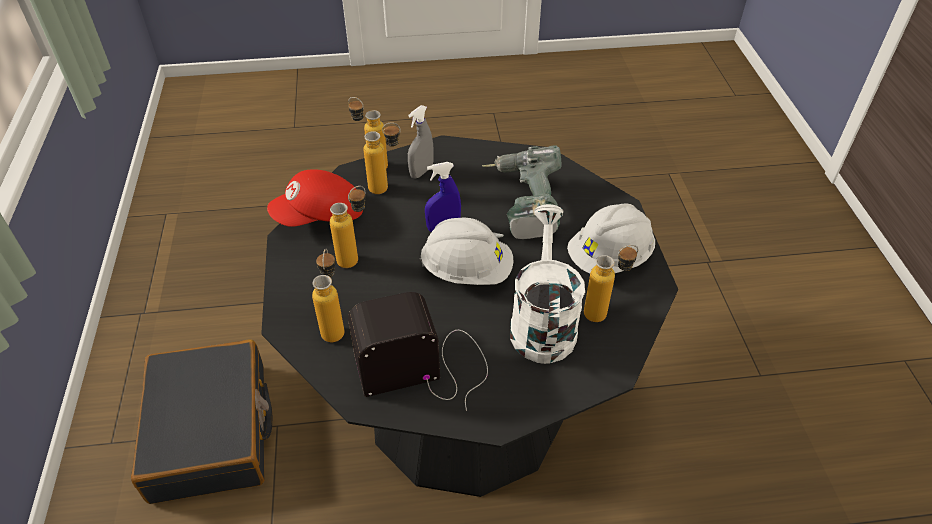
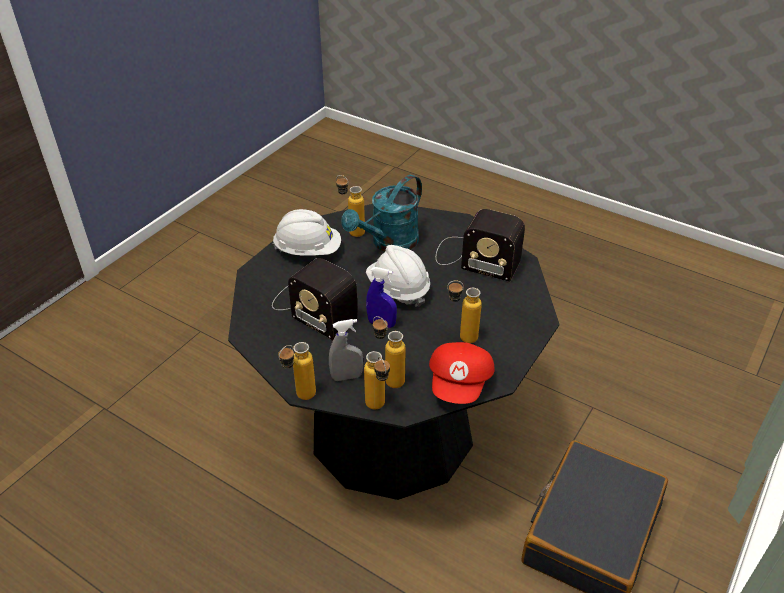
camera: 140 degrees left, 5 degrees down
(320, 216) = (460, 383): red cap -> red cap turned 90 degrees clockwise
(334, 326) = (509, 303): bottle -> bottle (300, 398)
(522, 206) = (312, 307): power drill -> radio
(542, 322) = (389, 244): white watering can -> turquoise watering can

